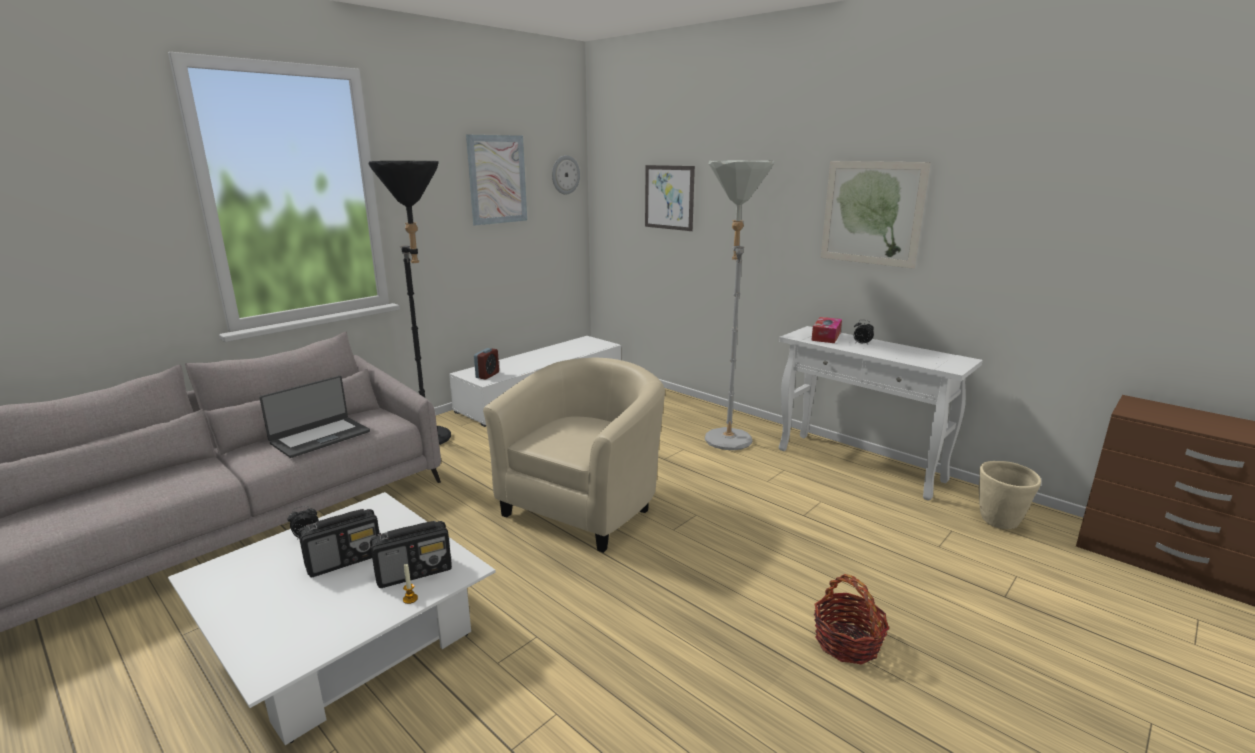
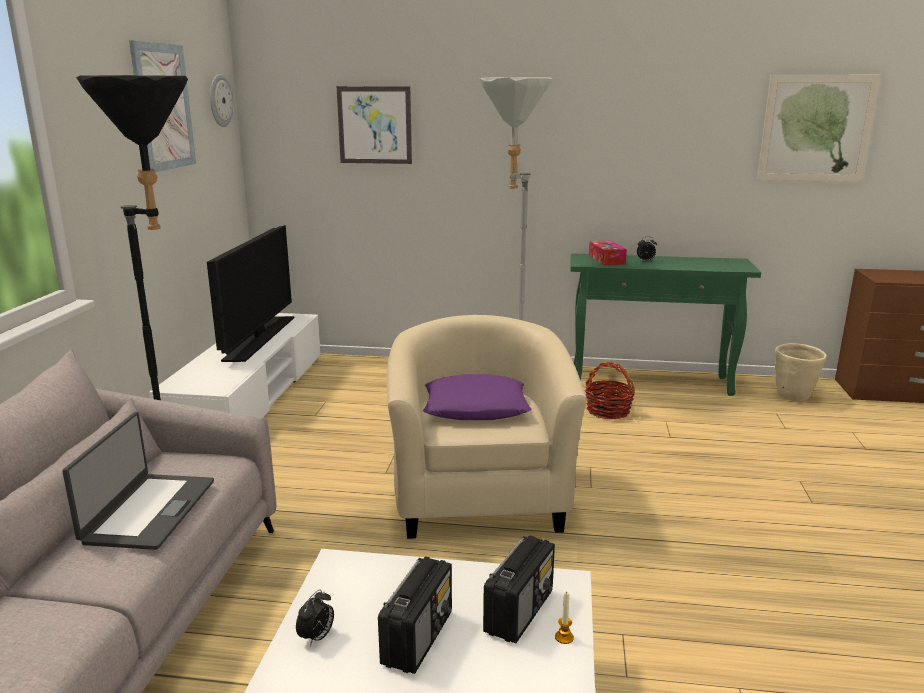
camera: 35 degrees left, 0 degrees up
(487, 375) = (210, 382): alarm clock -> none
(558, 353) = (259, 338): none -> television
(576, 432) = (475, 408): none -> purple pillow
(847, 642) = (833, 522): basket -> basket (608, 411)
(860, 465) = (651, 382): white console table -> green console table
(872, 213) = (630, 130): picture -> picture (816, 129)

